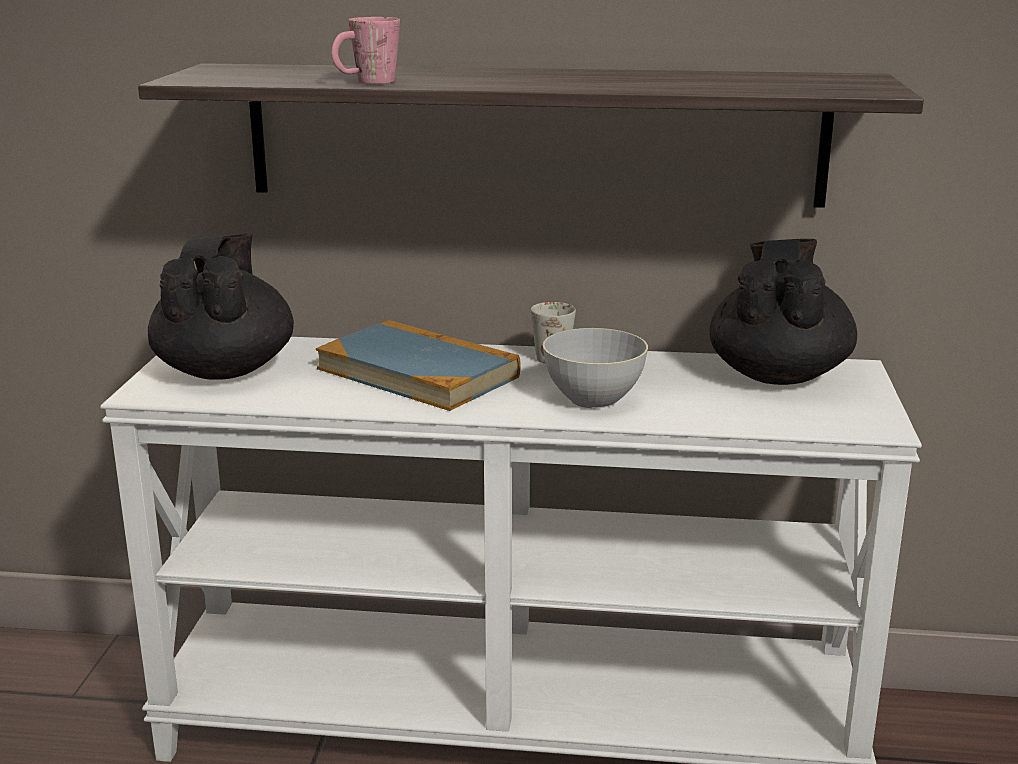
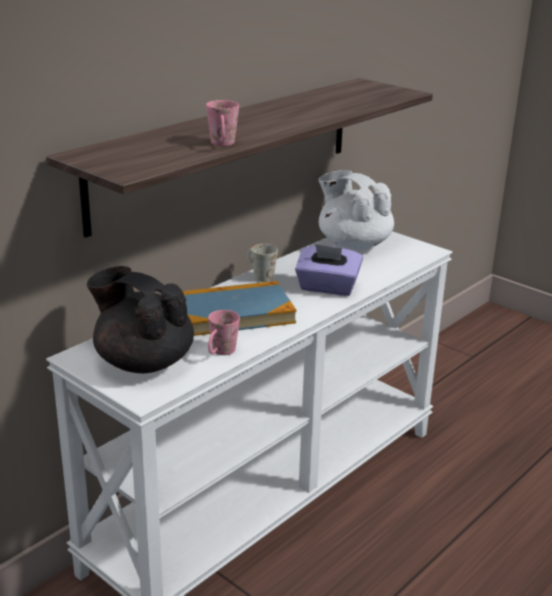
camera: 55 degrees left, 5 degrees up
(300, 396) = (220, 353): none -> pink mug
(593, 399) = (327, 288): grey bowl -> purple tissue box
(777, 375) = (353, 244): black teapot -> white teapot

